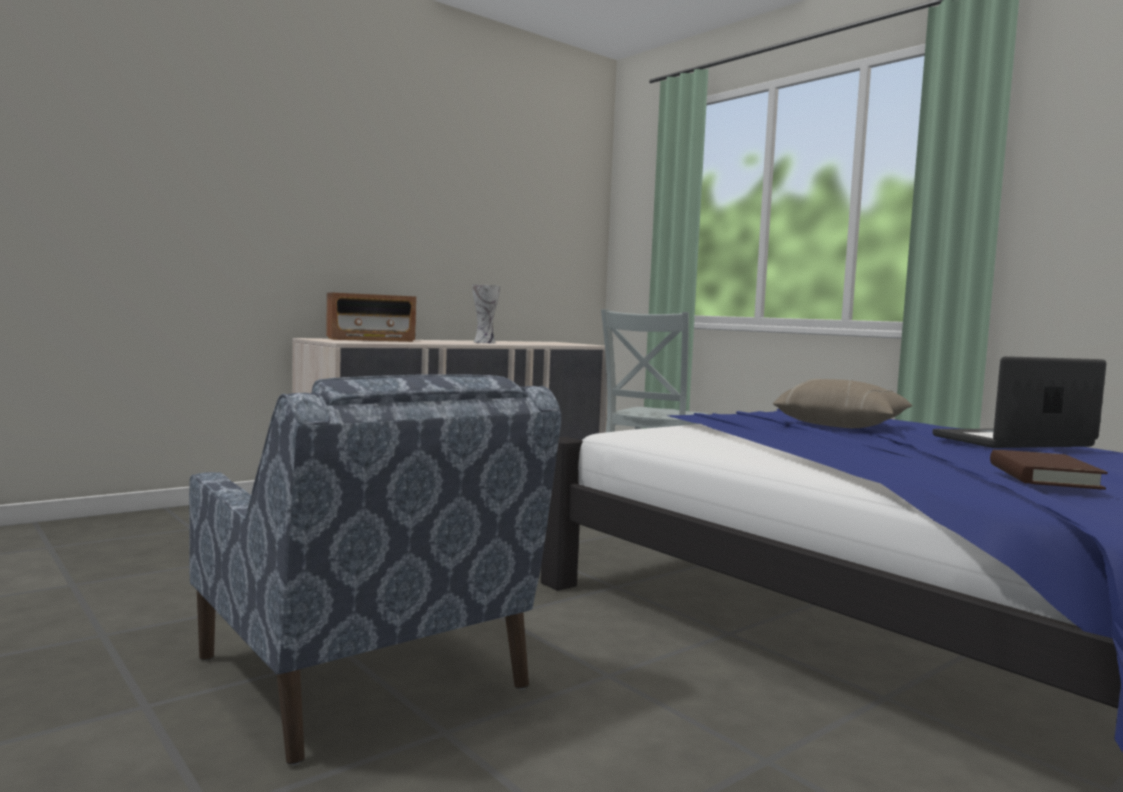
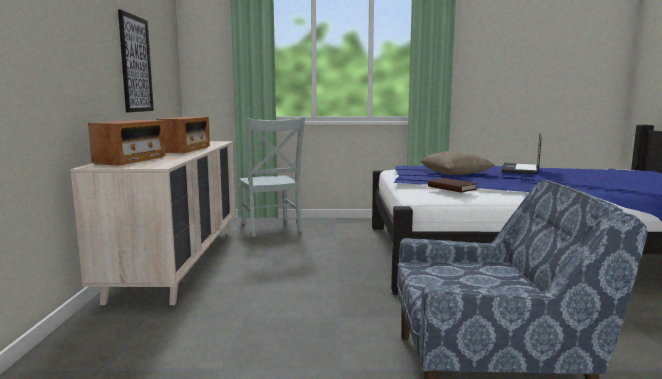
camera: 50 degrees left, 5 degrees up
(474, 235) = (136, 64): none -> picture
(485, 342) = (185, 150): vase -> radio
(1043, 476) = (605, 183): brown book -> brown book (452, 188)

